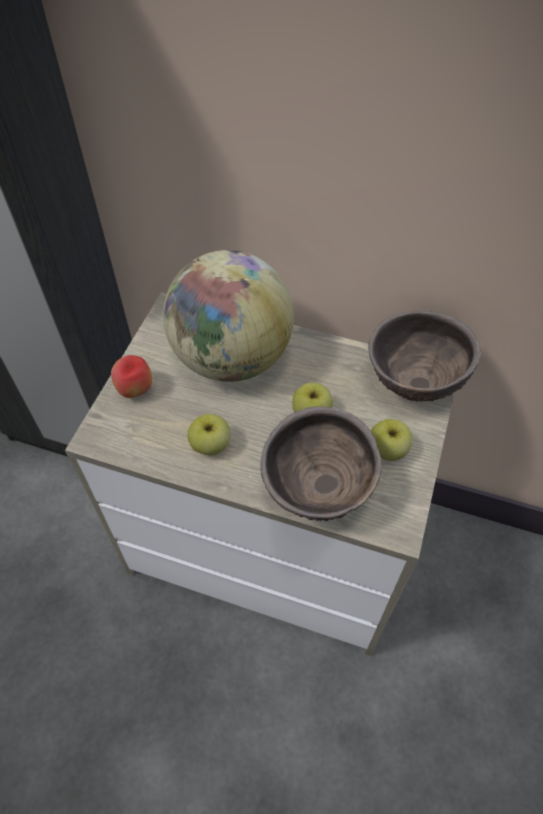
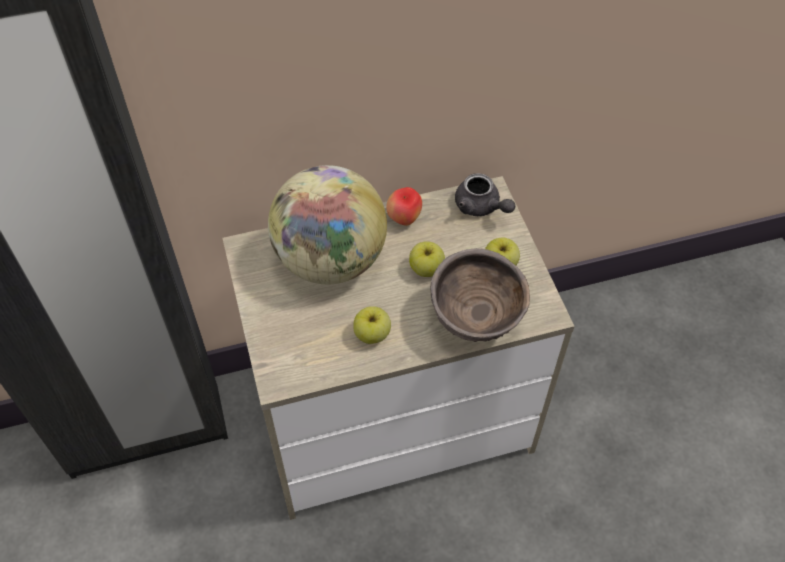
camera: 35 degrees left, 0 degrees up
(135, 390) = (275, 327): apple -> apple (404, 219)
(413, 384) = (481, 207): brown bowl -> grey teapot

